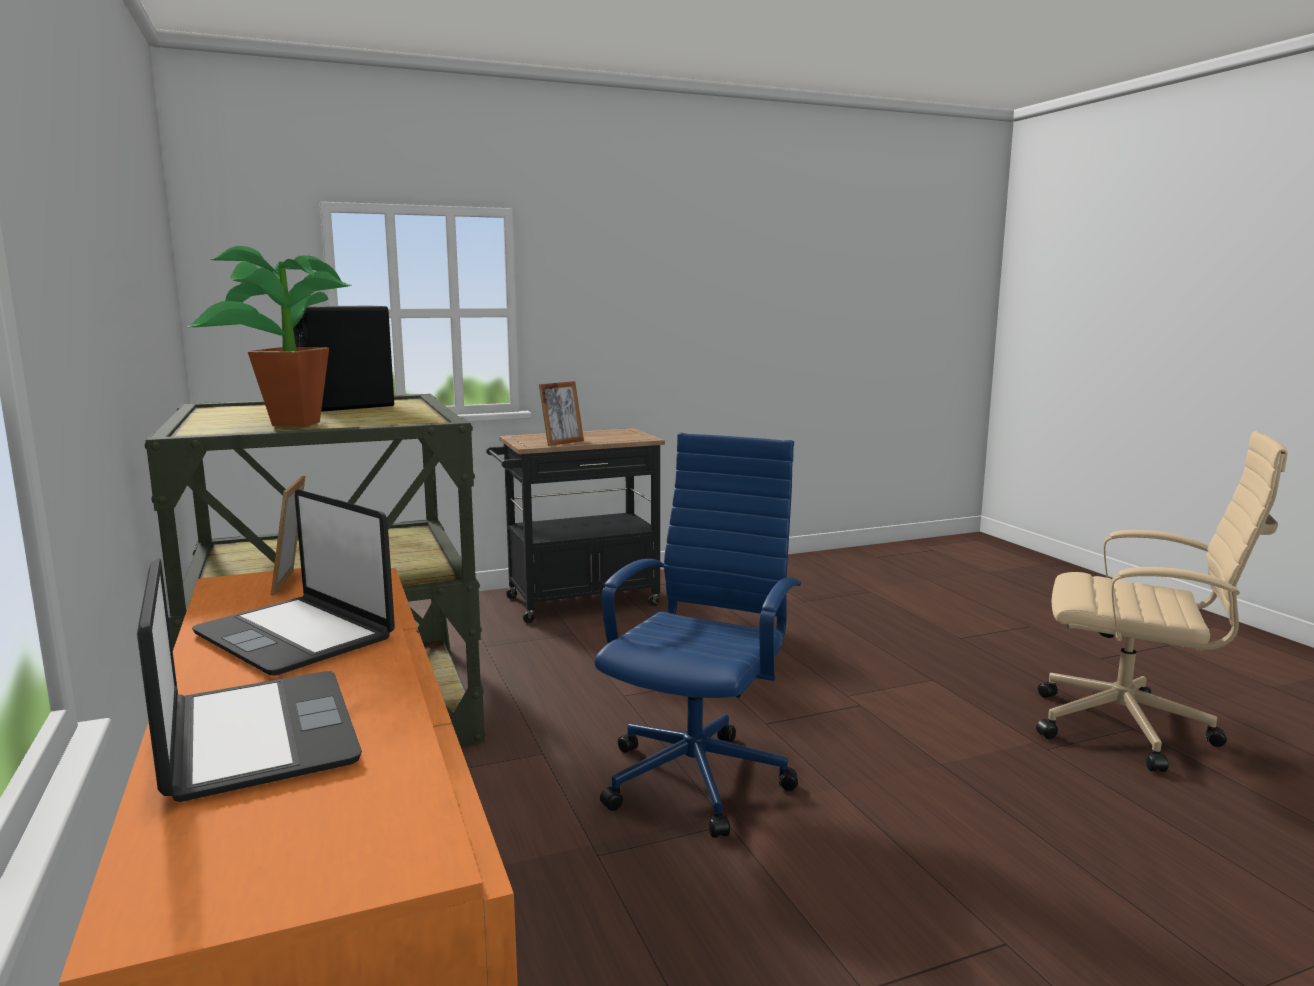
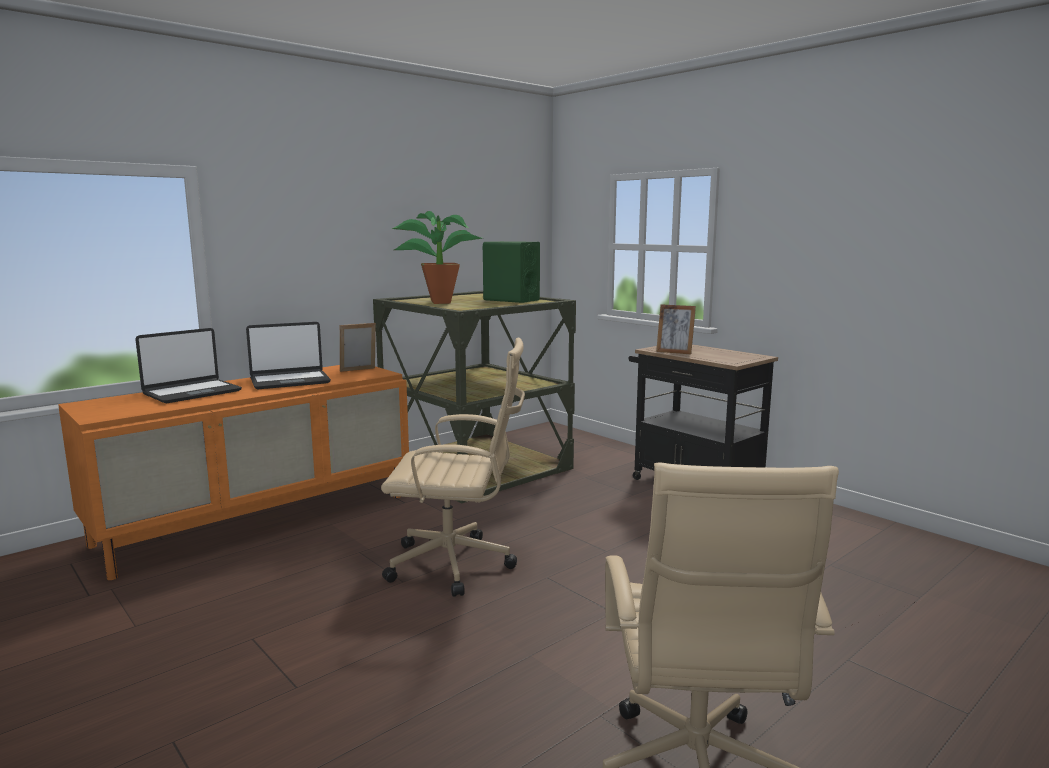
camera: 70 degrees right, 0 degrees up
(296, 636) = (290, 381): laptop -> laptop turned 135 degrees counterclockwise
(345, 406) = (511, 300): black speaker -> green speaker
(698, 775) = (456, 565): blue office chair -> beige office chair

